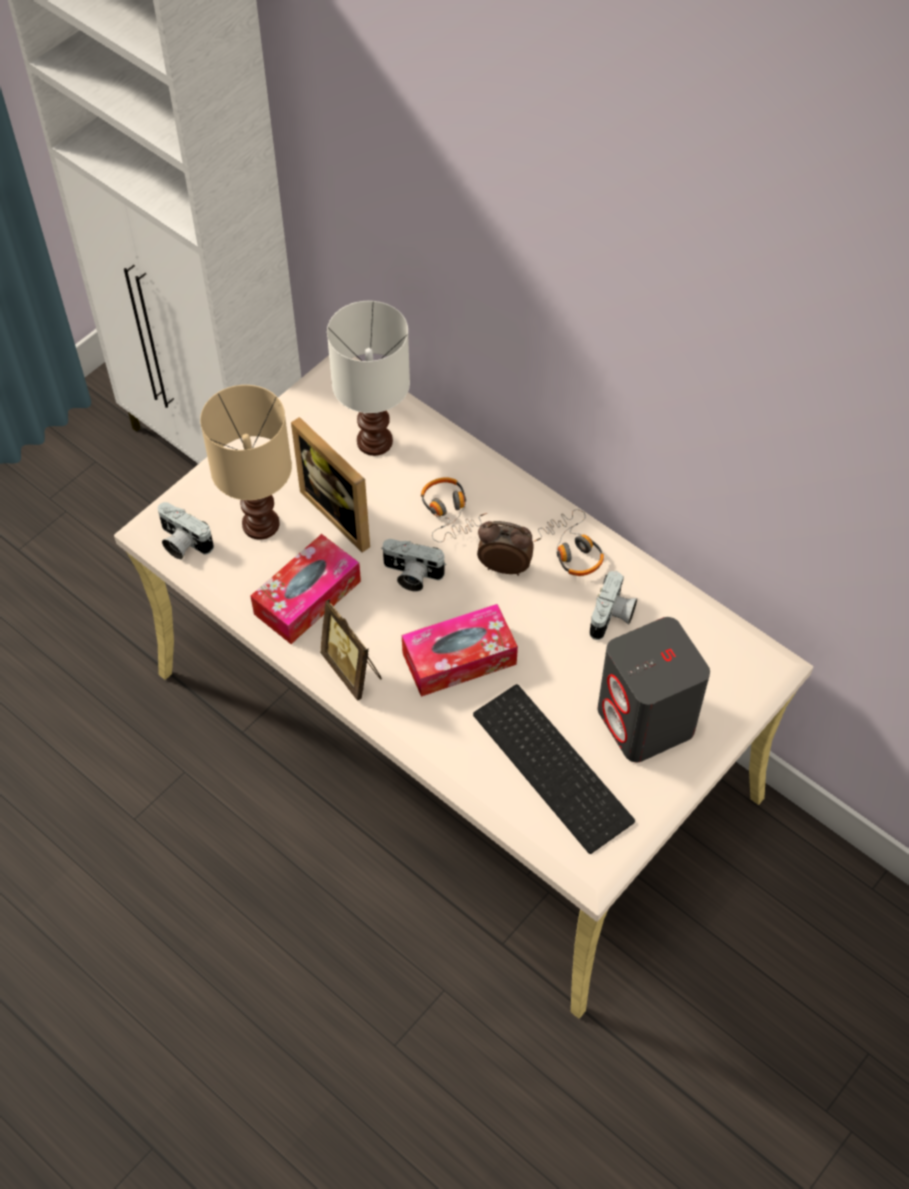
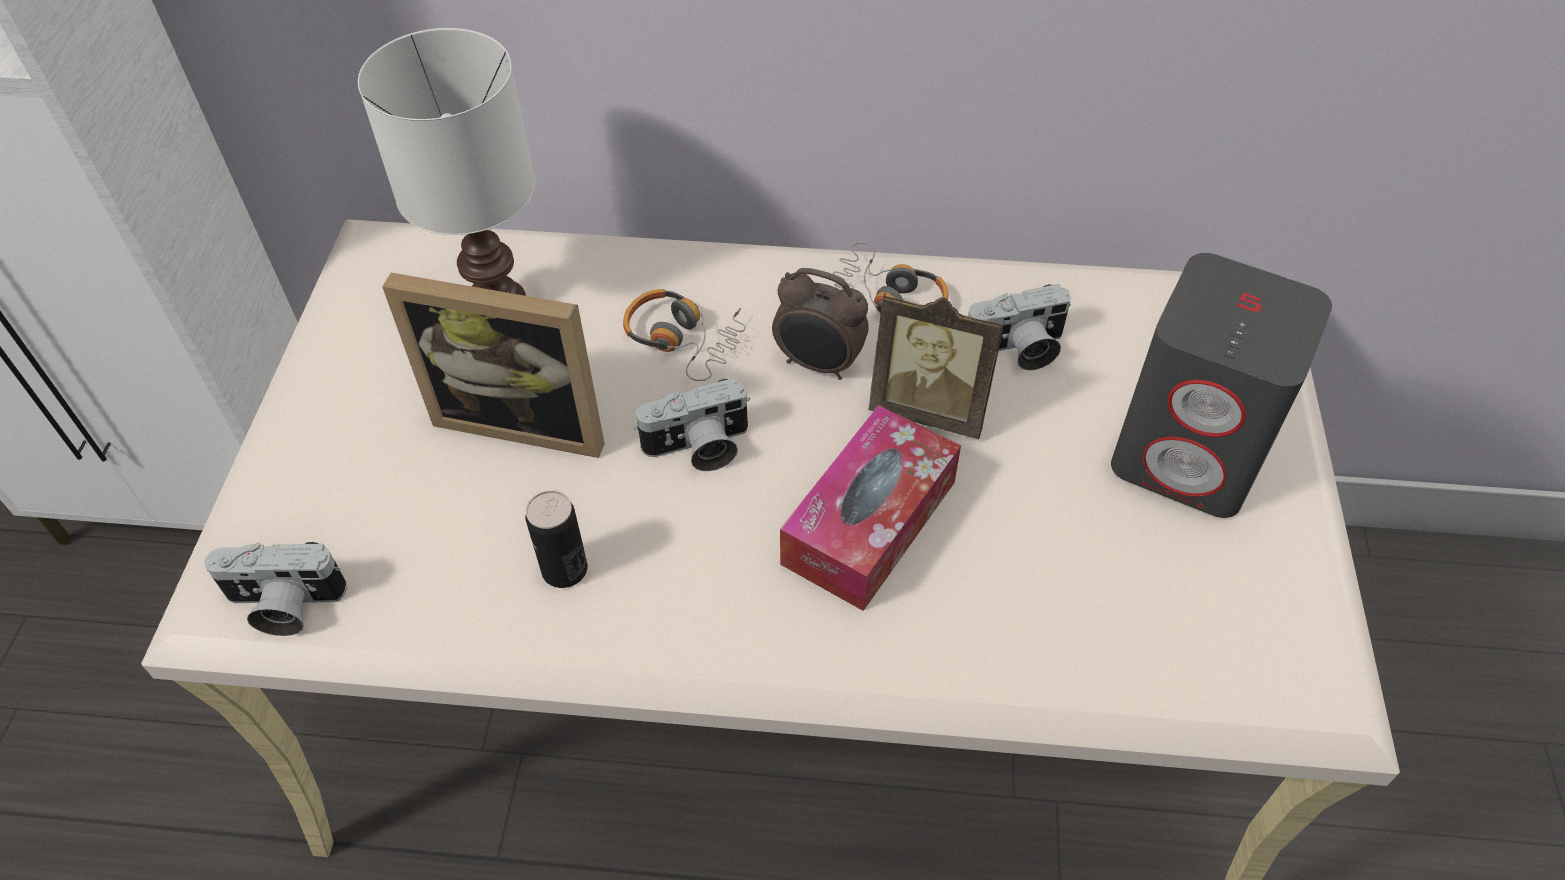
camera: 35 degrees left, 5 degrees down
(260, 523) = (401, 503): beige table lamp -> none
(307, 597) = (564, 569): tissue box -> can
(353, 670) = (727, 636): picture frame -> picture frame (930, 408)
(504, 566) = (818, 365): alarm clock -> alarm clock turned 135 degrees counterclockwise
(556, 767) = (1142, 590): keyboard -> none
(612, 617) = (1017, 350): camera -> camera turned 90 degrees clockwise

